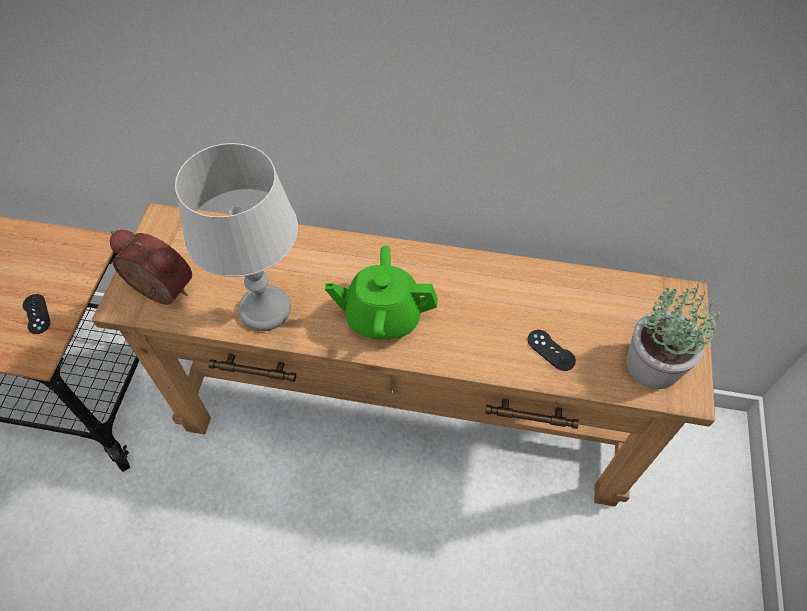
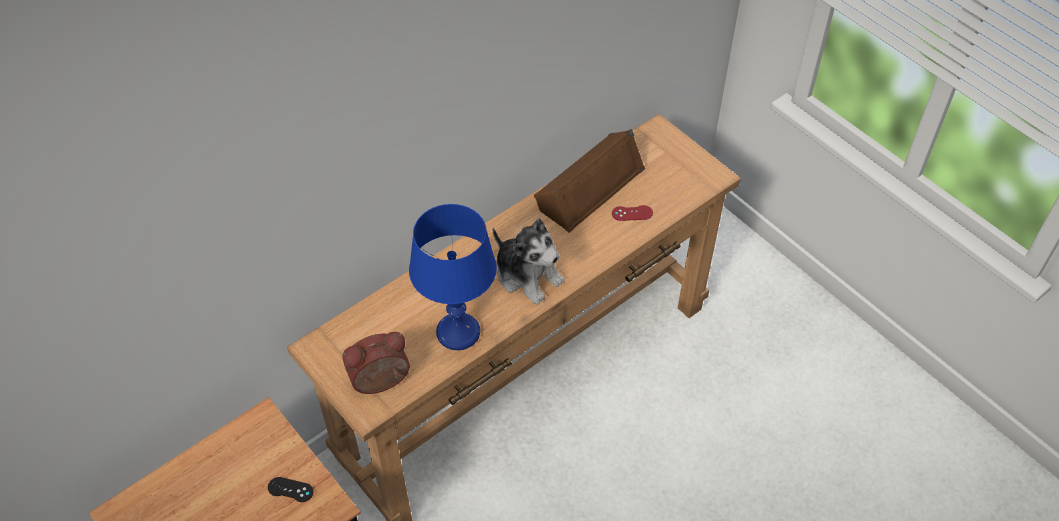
camera: 50 degrees left, 5 degrees down
(265, 310) = (459, 332): grey table lamp -> blue table lamp
(383, 317) = (528, 275): green teapot -> plush toy
(543, 289) = (588, 186): none -> brown speaker
(551, 350) = (632, 213): black game controller -> red game controller
(651, 365) = (685, 177): potted plant -> none

